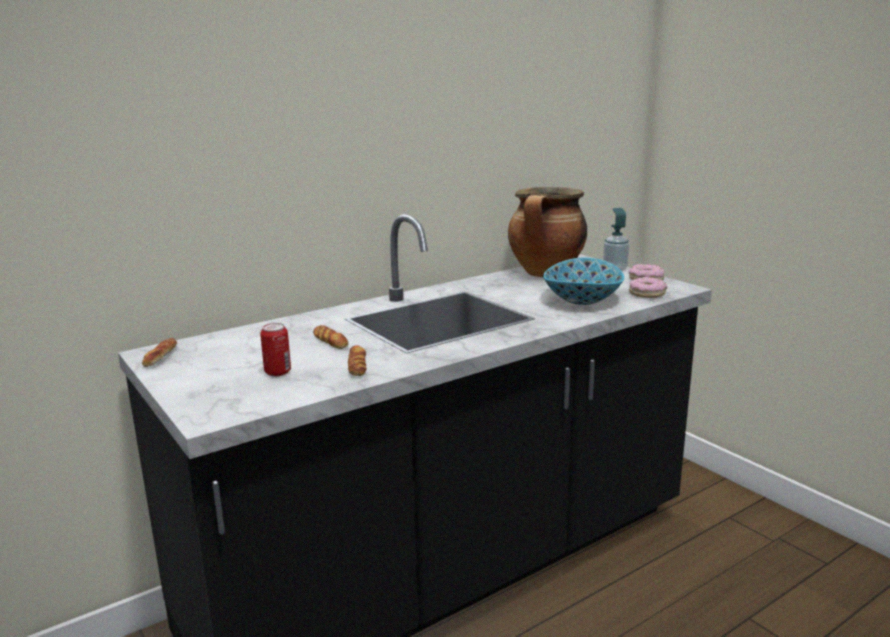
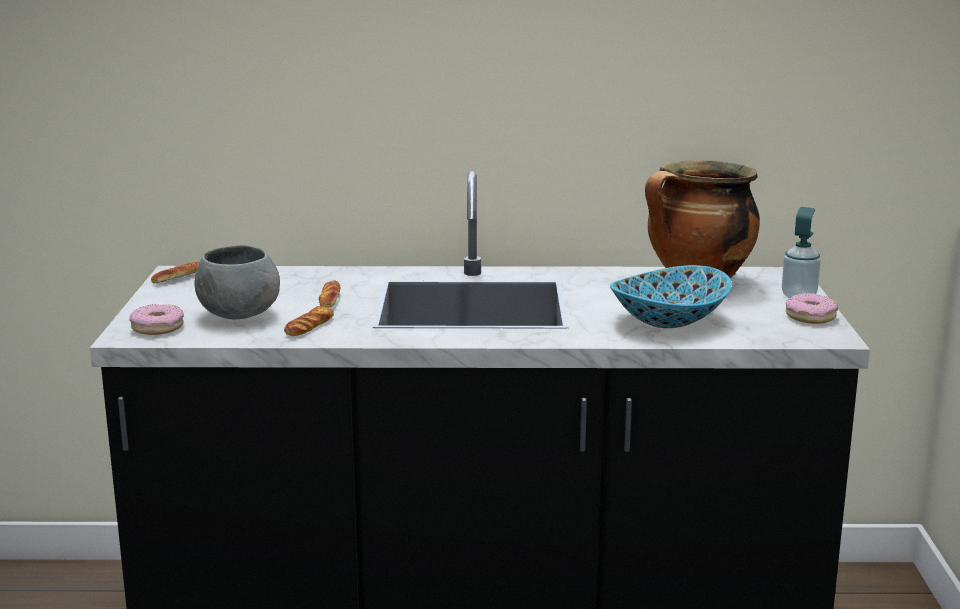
camera: 35 degrees right, 0 degrees up
(277, 372) = (238, 315): can -> grey bowl
(647, 293) = (766, 333): donut -> donut (157, 327)

